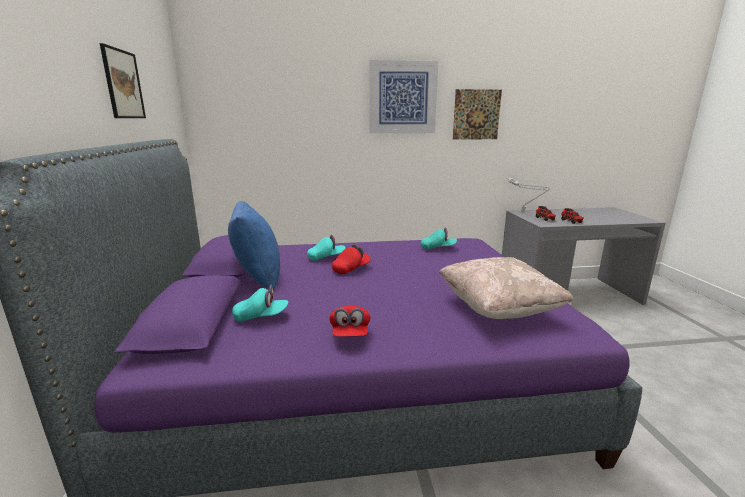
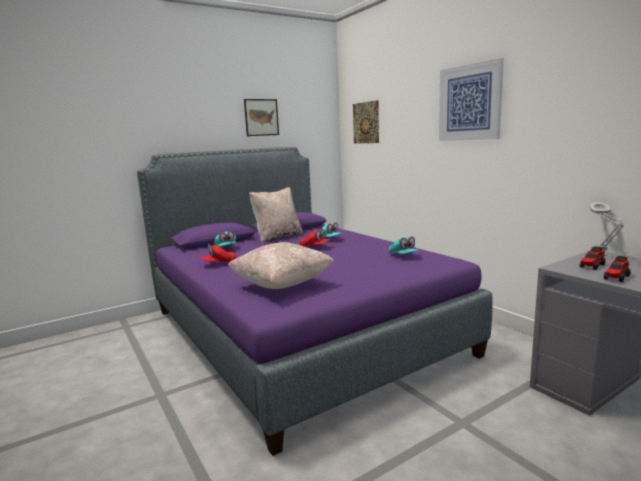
camera: 65 degrees right, 5 degrees down
(258, 276) = (277, 236): blue pillow -> beige pillow
(476, 114) = (550, 114): picture -> picture (366, 122)

